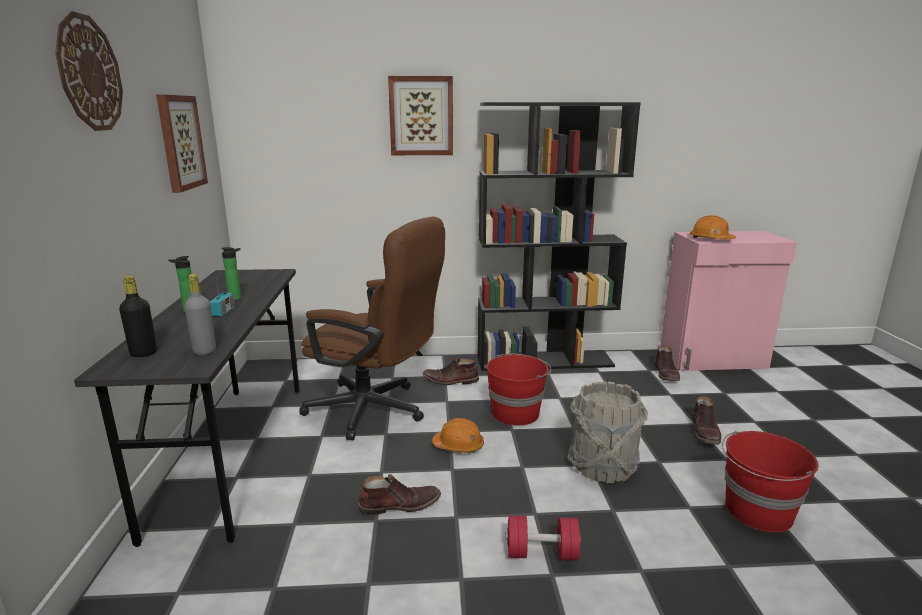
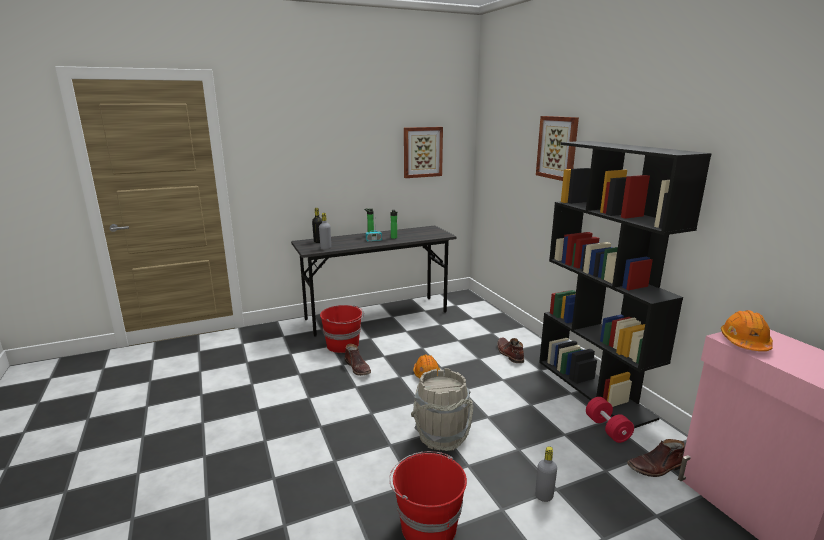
camera: 70 degrees right, 0 degrees up
(89, 73) = (346, 121): wall clock -> none
(376, 411) = (444, 339): brown office chair -> none
(516, 413) = (487, 388): red bucket -> red bucket (343, 345)
(541, 553) = (336, 420): red dumbbell -> red dumbbell (607, 429)
(705, 432) = (544, 496): brown boot -> grey bottle

